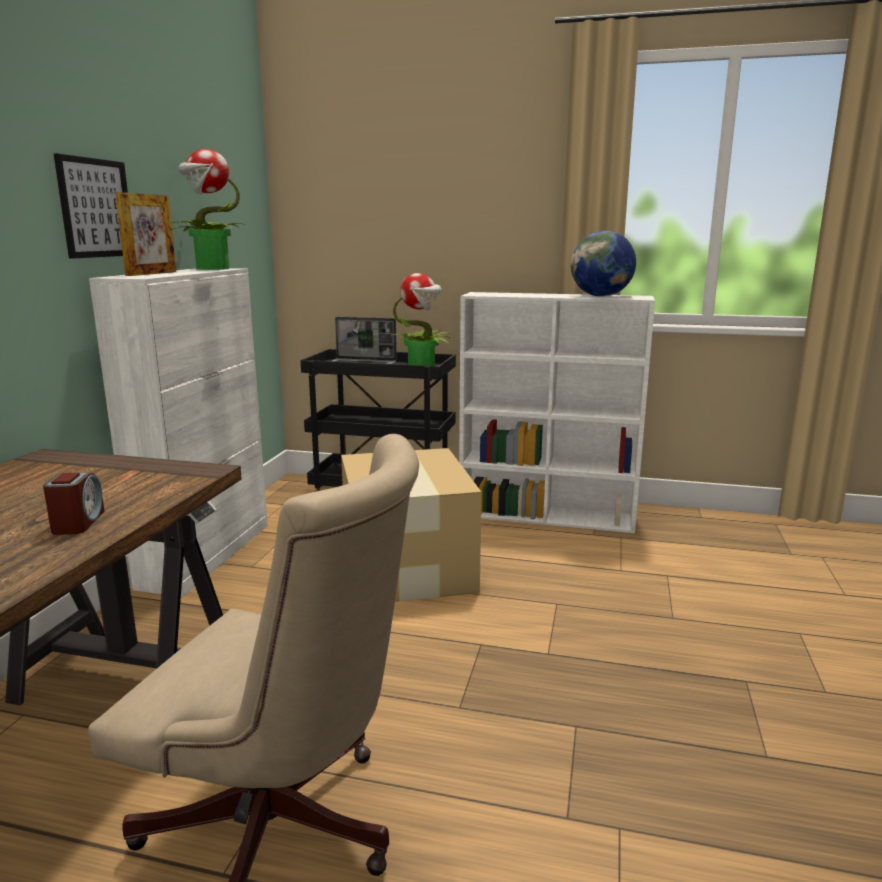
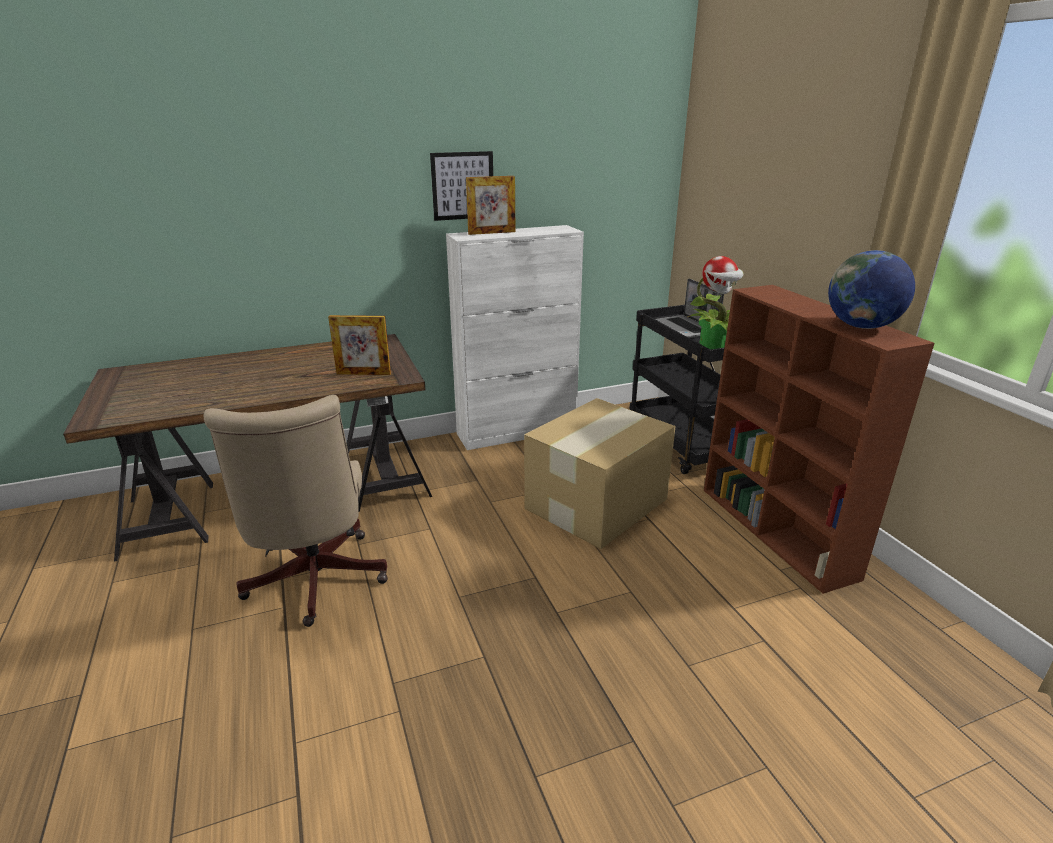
camera: 55 degrees right, 10 degrees up
(78, 522) = (311, 383): alarm clock -> none
(132, 487) = (363, 373): none -> picture frame
(211, 269) = (557, 229): potted plant -> none
(548, 516) = (777, 532): white bookcase -> brown bookcase

